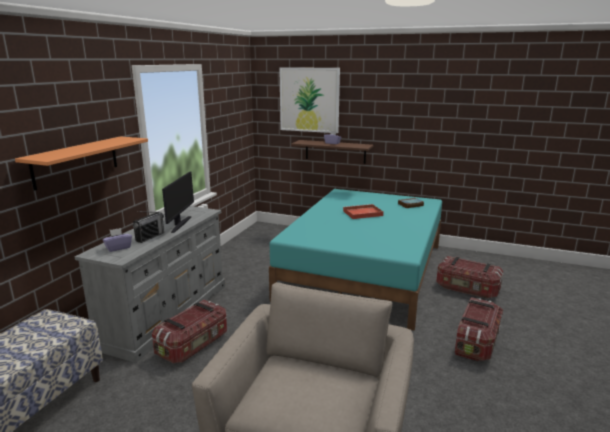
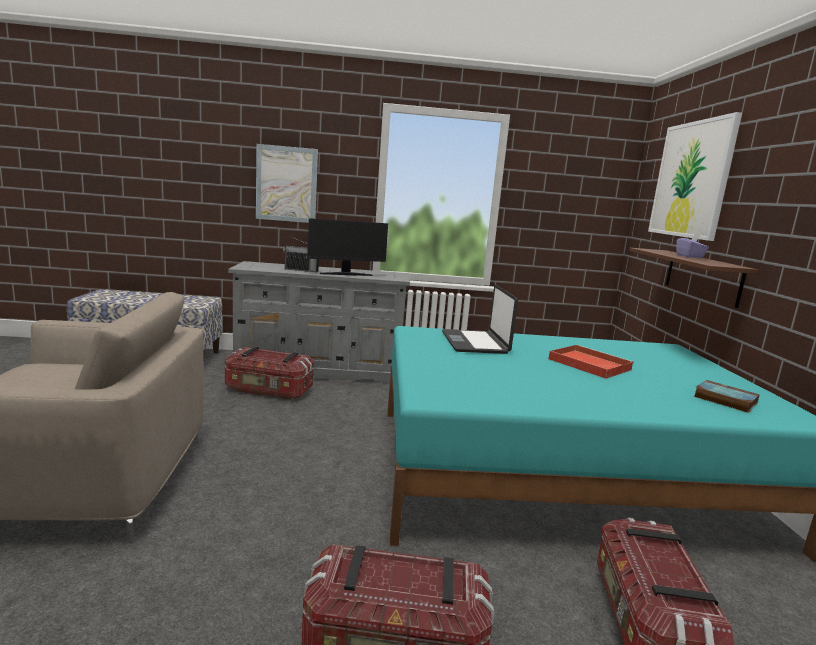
camera: 65 degrees right, 5 degrees down
(76, 161) = (286, 184): orange shelf -> picture
(118, 248) = (268, 266): purple tissue box -> none
(319, 228) = (475, 343): none -> laptop

